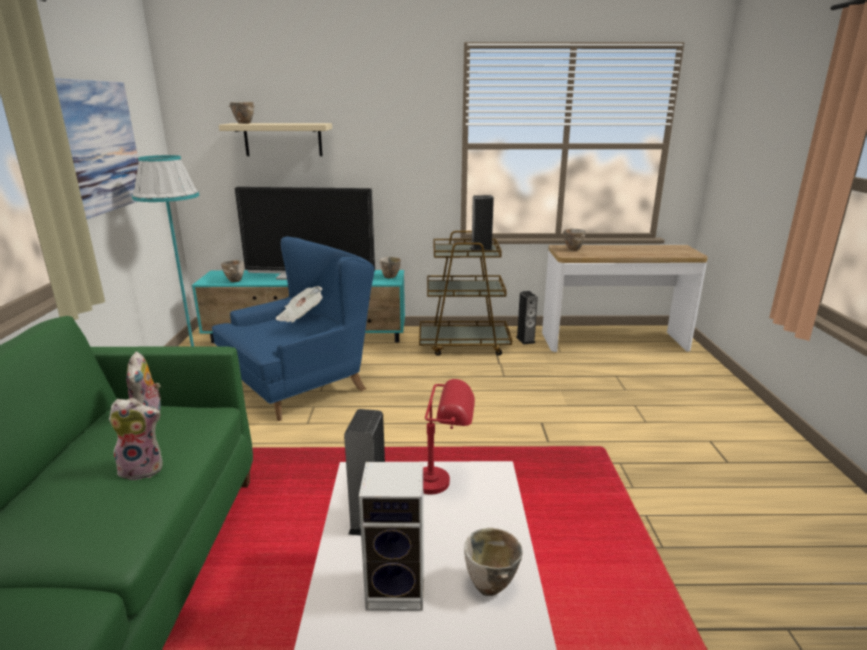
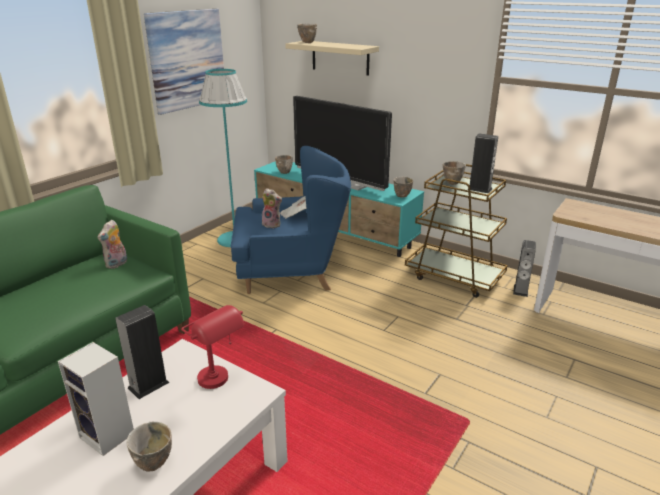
camera: 35 degrees right, 5 degrees up
(143, 468) = (72, 298): plush toy -> plush toy (272, 224)
(572, 249) = (583, 209): bowl -> bowl (452, 182)

